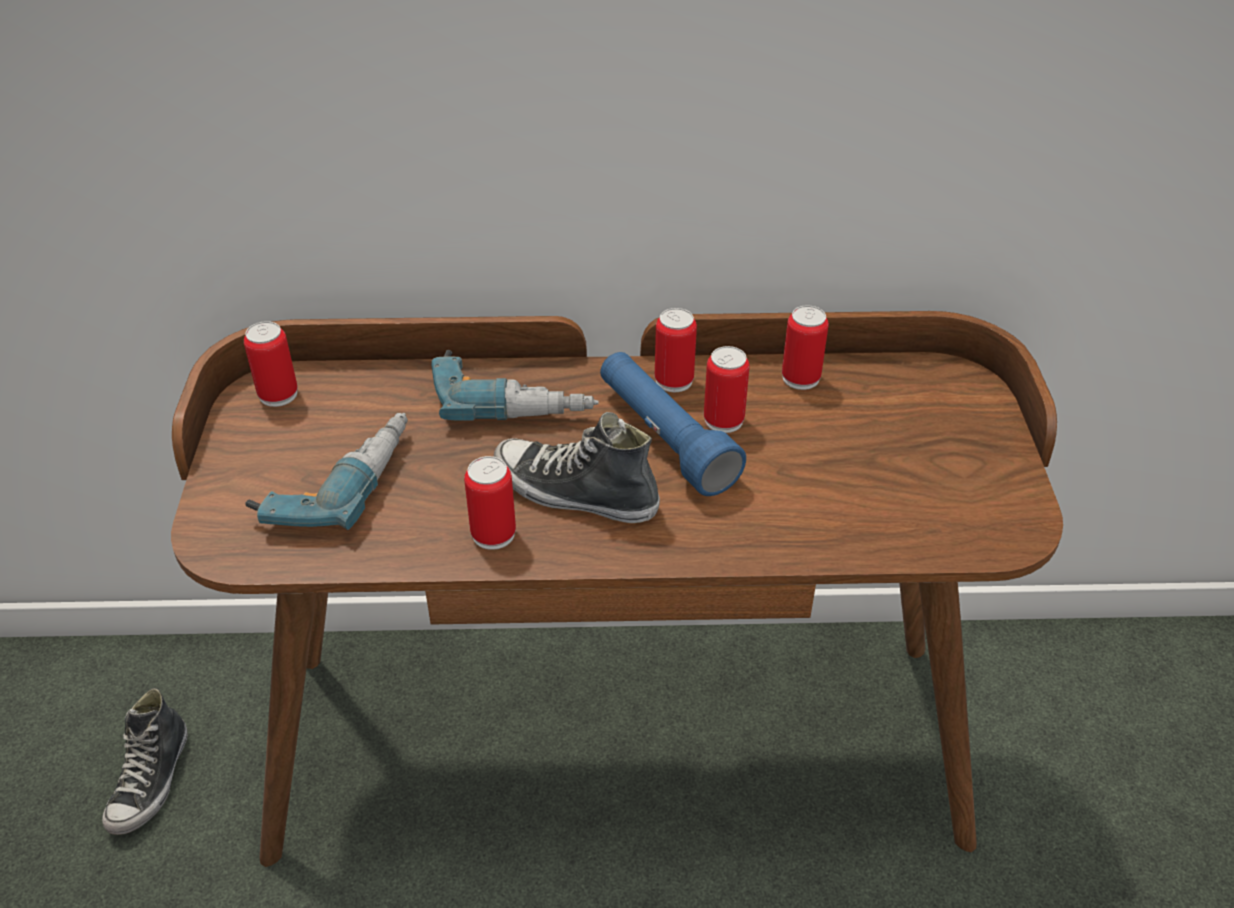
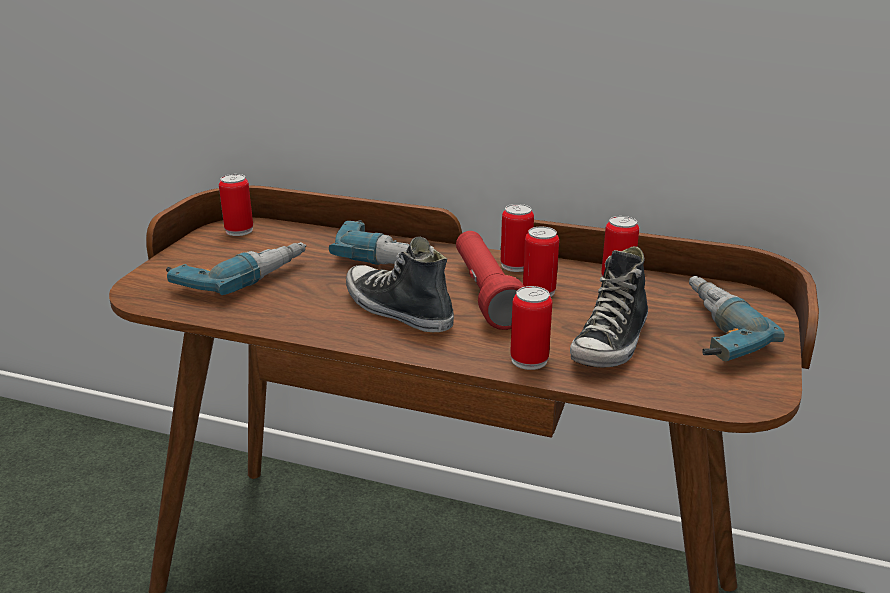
camera: 20 degrees right, 15 degrees down
(151, 781) = (111, 519): shoe -> shoe (611, 343)
(493, 534) = (321, 320): can -> can (529, 360)
(664, 438) = (486, 293): blue flashlight -> red flashlight
(930, 440) = (704, 330): none -> power drill

